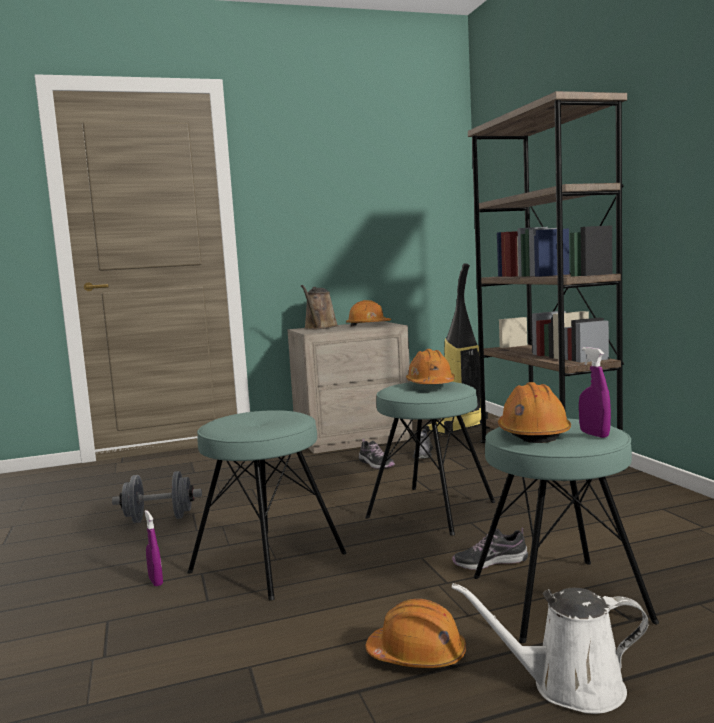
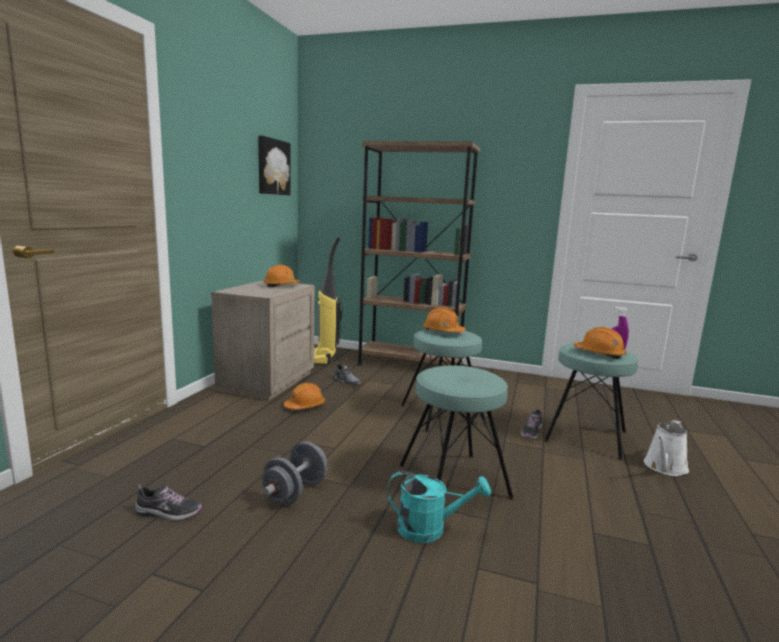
camera: 55 degrees left, 5 degrees up
(156, 581) = (430, 529): purple spray bottle -> turquoise watering can
(320, 328) = (244, 289): brown watering can -> none
(376, 464) = (336, 396): shoe -> shoe (168, 512)
(414, 186) = (272, 167): none -> picture
(417, 655) = (616, 485): orange hard hat -> orange hard hat (305, 406)

